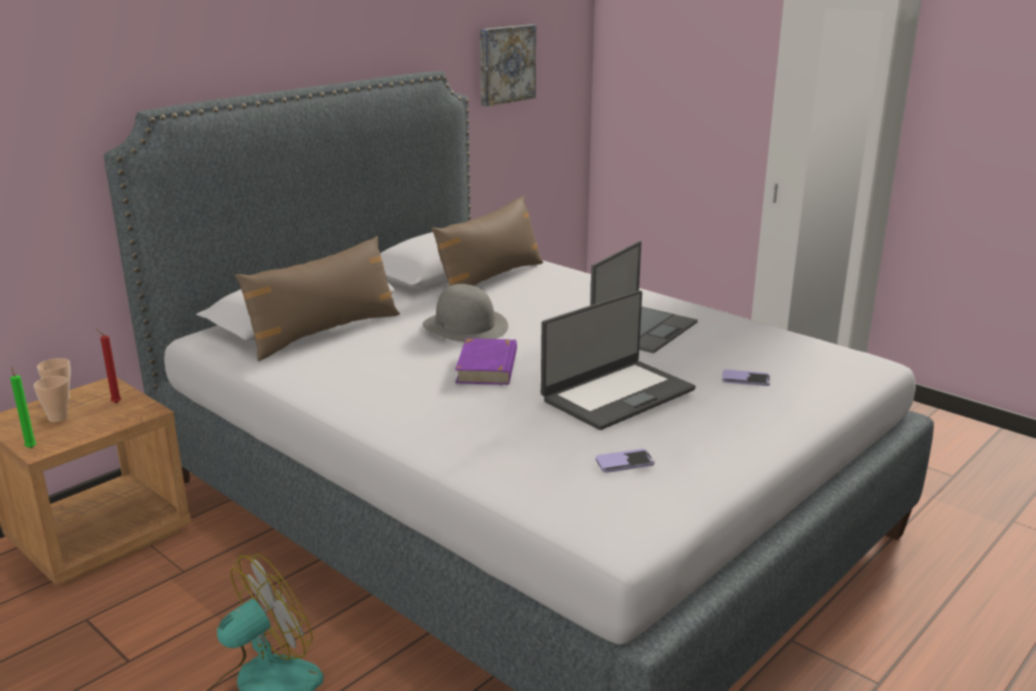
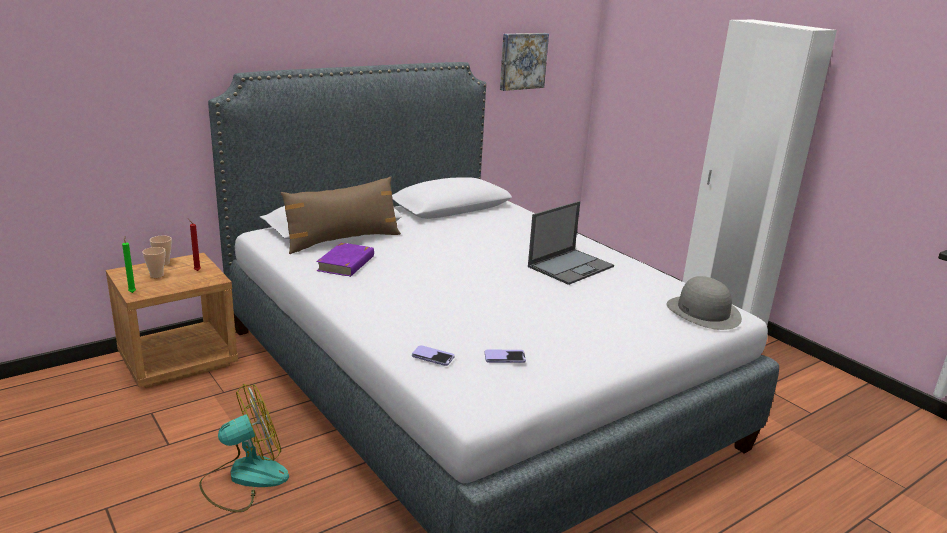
camera: 10 degrees right, 0 degrees up
(465, 326) = (442, 248): grey hat -> grey hat (703, 312)
(487, 367) = (443, 278): purple book -> purple book (346, 263)
(490, 279) = (477, 217): brown pillow -> none
(617, 394) = (524, 310): laptop -> none
(745, 379) = (628, 312): phone -> phone (432, 357)

